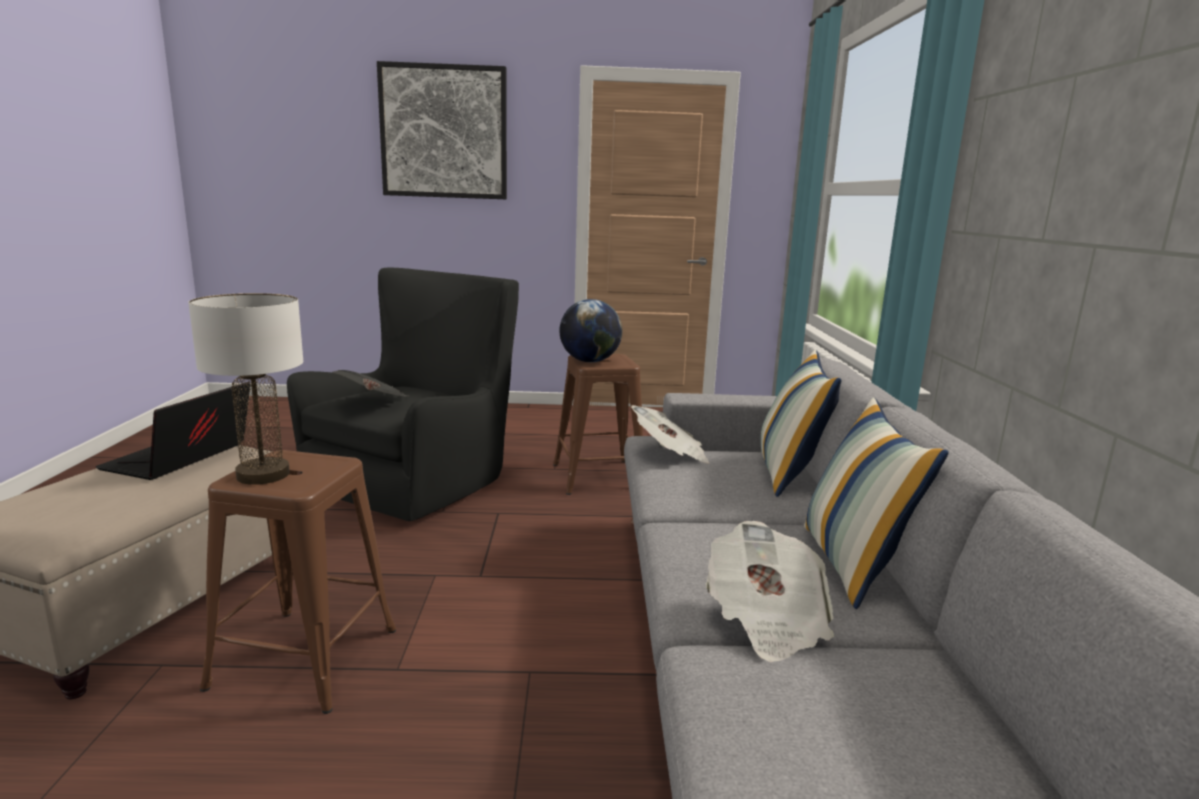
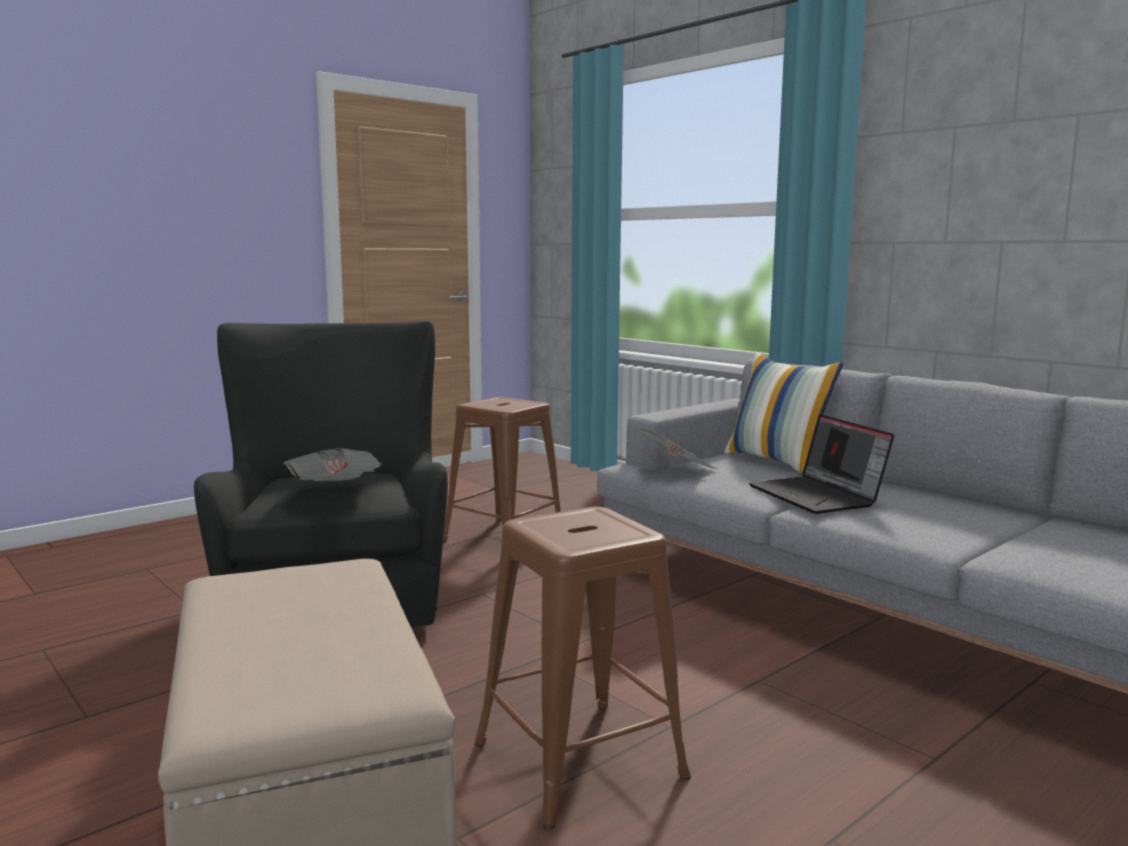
camera: 40 degrees left, 5 degrees down
(180, 459) = (275, 595): laptop -> laptop (818, 496)
(262, 475) = (575, 536): table lamp -> none
(444, 132) = (148, 143): picture -> none
(589, 361) = (496, 406): globe -> none
(766, 620) = (974, 533): newspaper -> none
(854, 565) = (932, 496): pillow -> none

